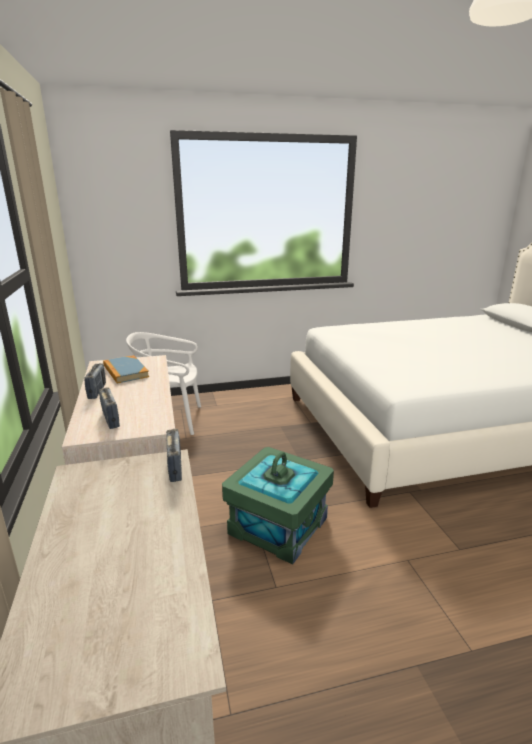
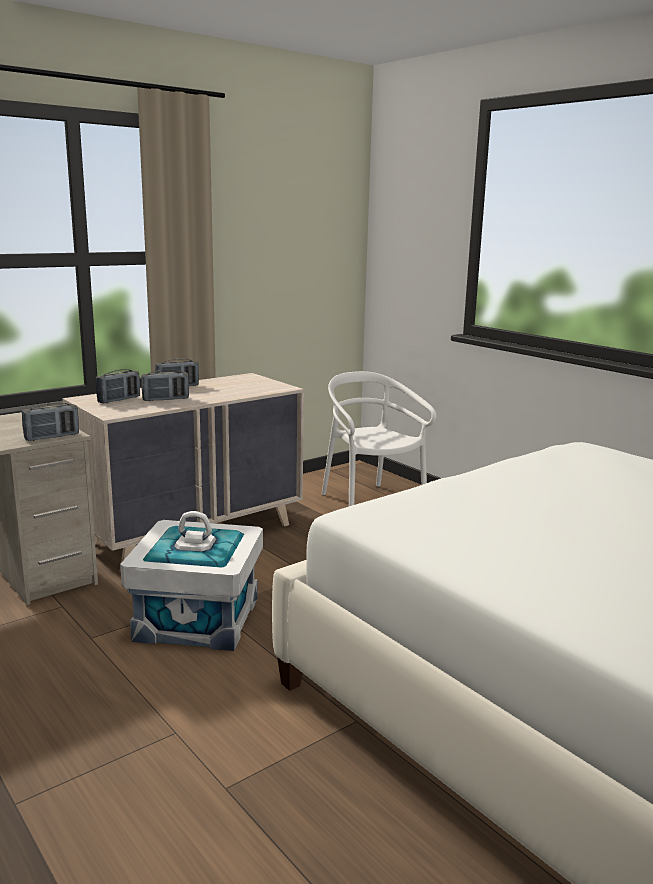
camera: 65 degrees right, 5 degrees down
(125, 371) = (236, 385): book -> none
(136, 401) = (165, 399): none -> radio
(278, 525) = (198, 618): green storage box -> white storage box

